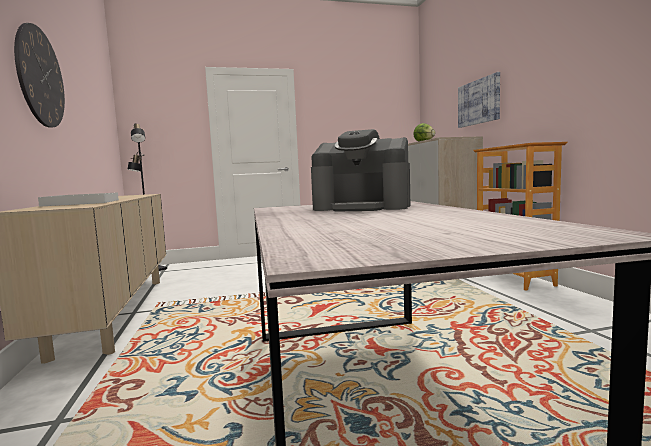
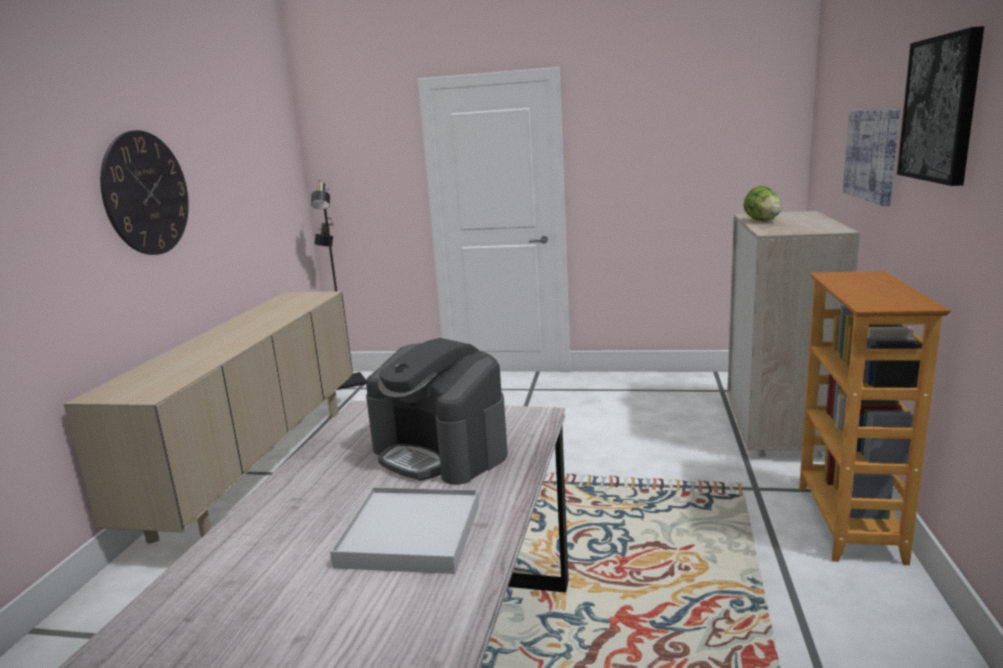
camera: 25 degrees right, 10 degrees up
(82, 203) = (188, 359): white tray -> white tray (411, 534)
(534, 58) = (940, 109): none -> picture

